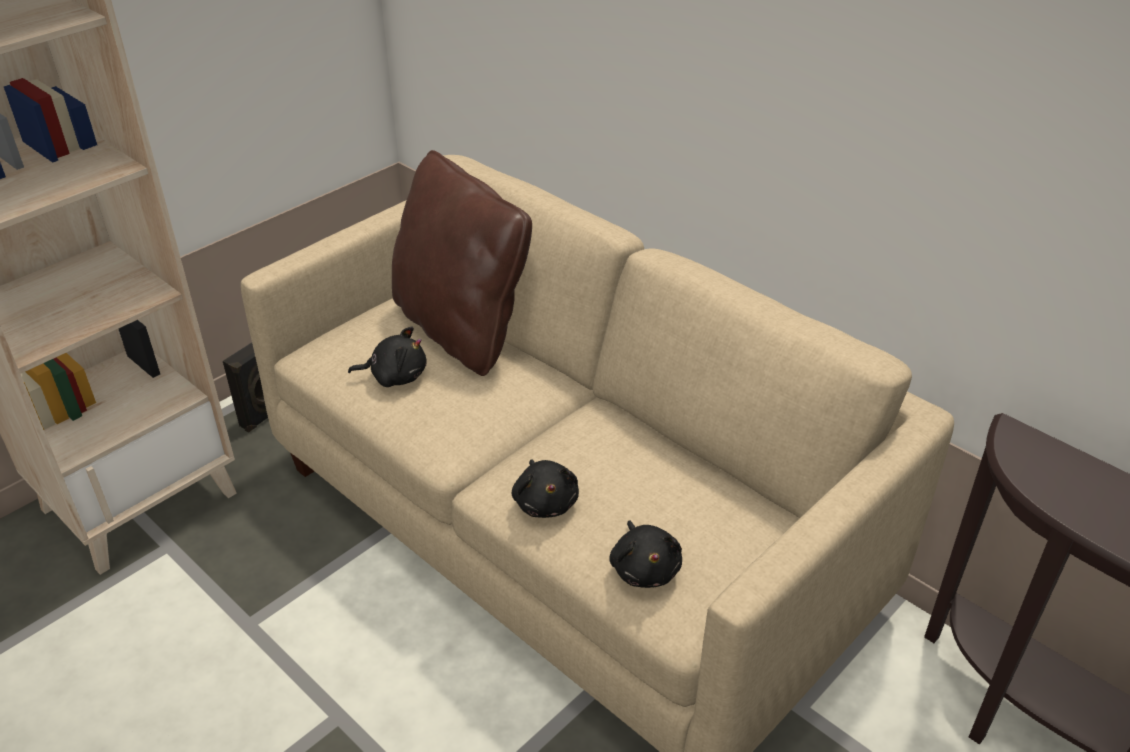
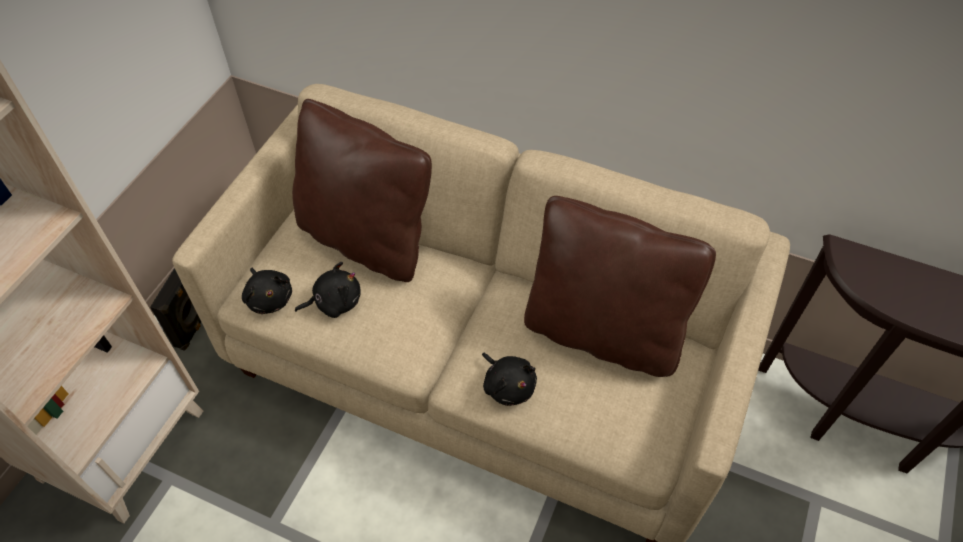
camera: 20 degrees left, 15 degrees up
(645, 568) = (607, 422): black plush toy -> black plush toy (269, 298)
(686, 478) = (602, 331): none -> brown pillow

